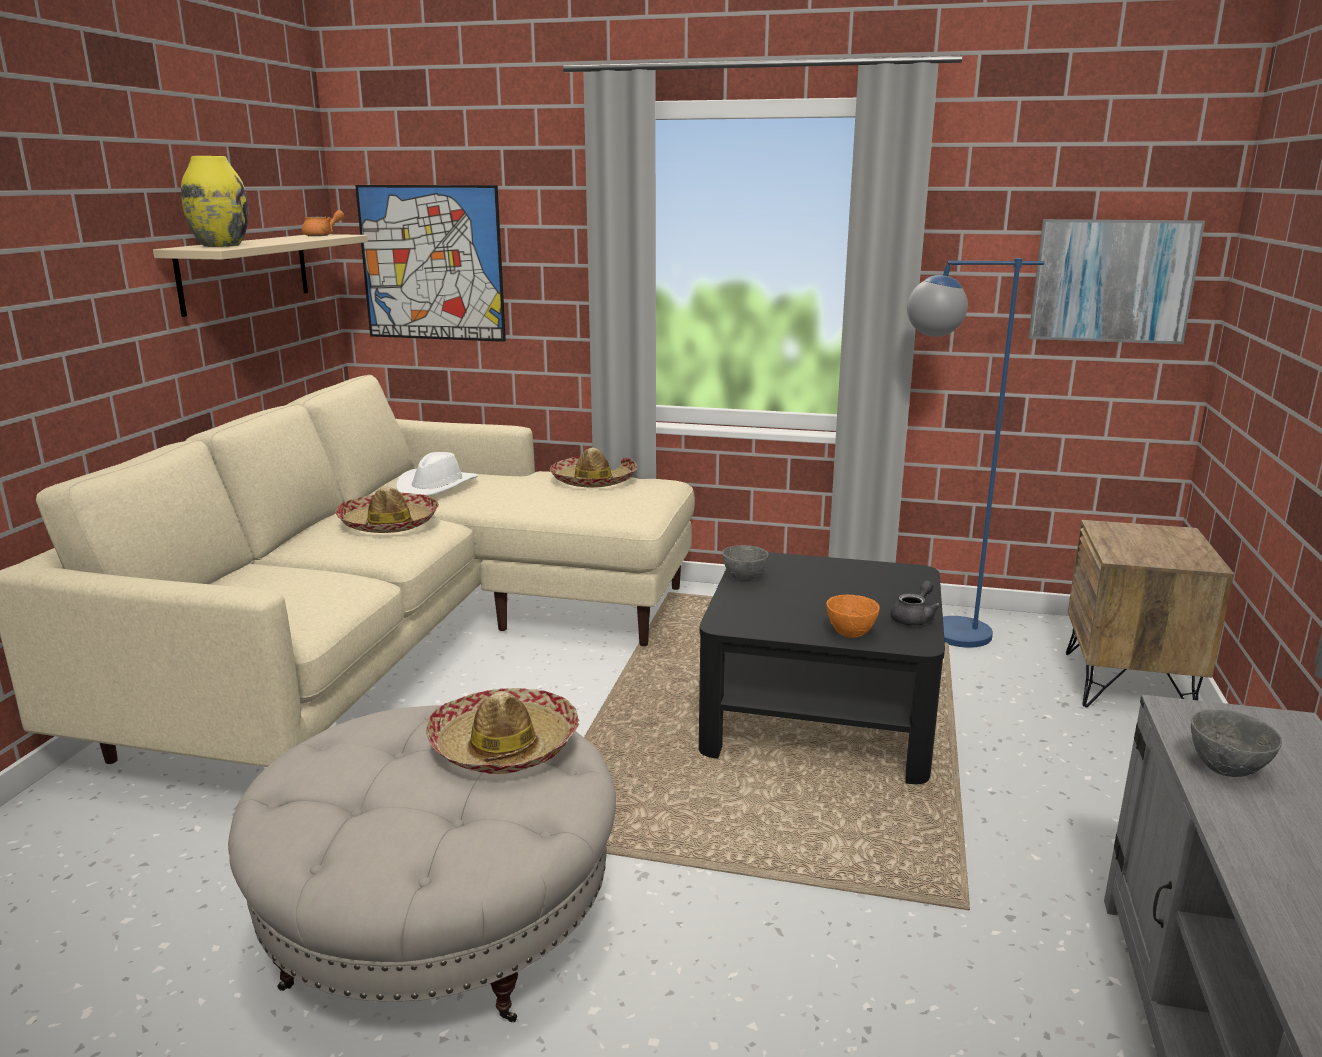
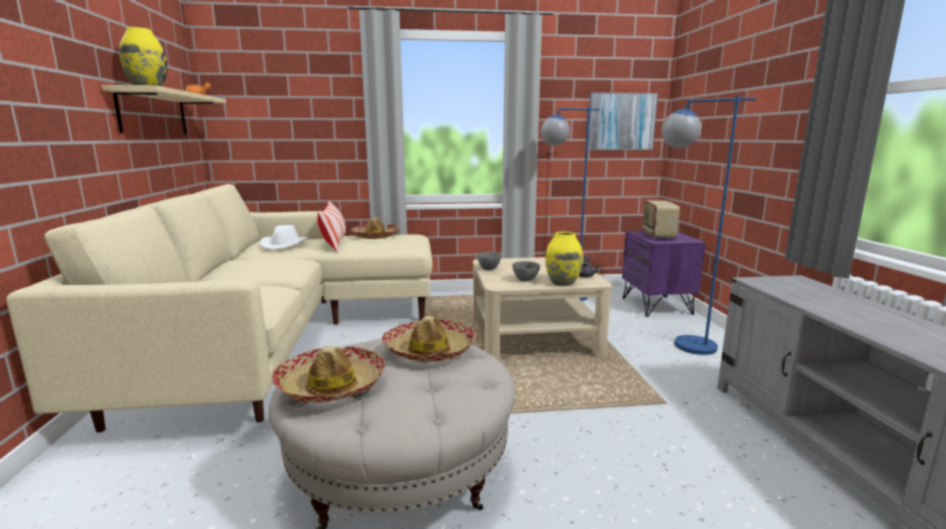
camera: 20 degrees left, 5 degrees down
(388, 523) = (270, 261): hat -> hat (330, 385)
(431, 263) = (264, 119): picture -> none
(516, 489) = (334, 242): none -> pillow
(818, 713) = (533, 336): black coffee table -> beige coffee table
(849, 633) = (562, 283): orange bowl -> yellow vase
(1107, 783) = (680, 343): none -> blue floor lamp
(1128, 685) = (657, 306): brown nightstand -> purple nightstand
(1139, 541) = (657, 236): none -> radio
(1227, 769) = (797, 295): grey bowl -> grey bowl (525, 280)

